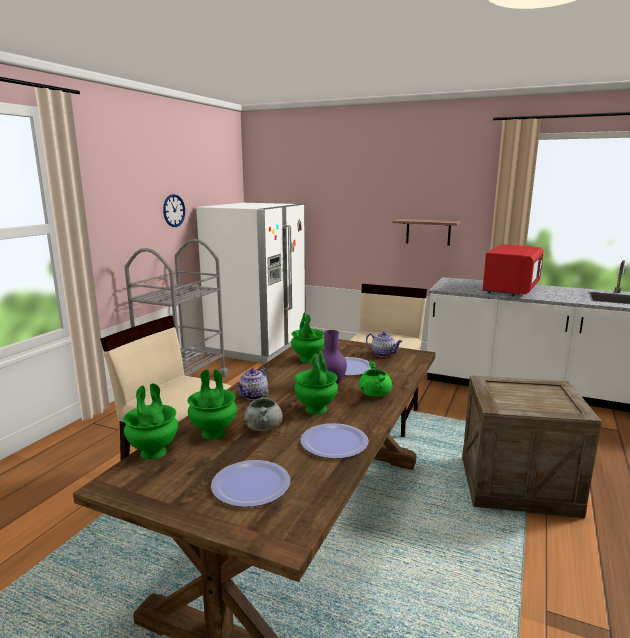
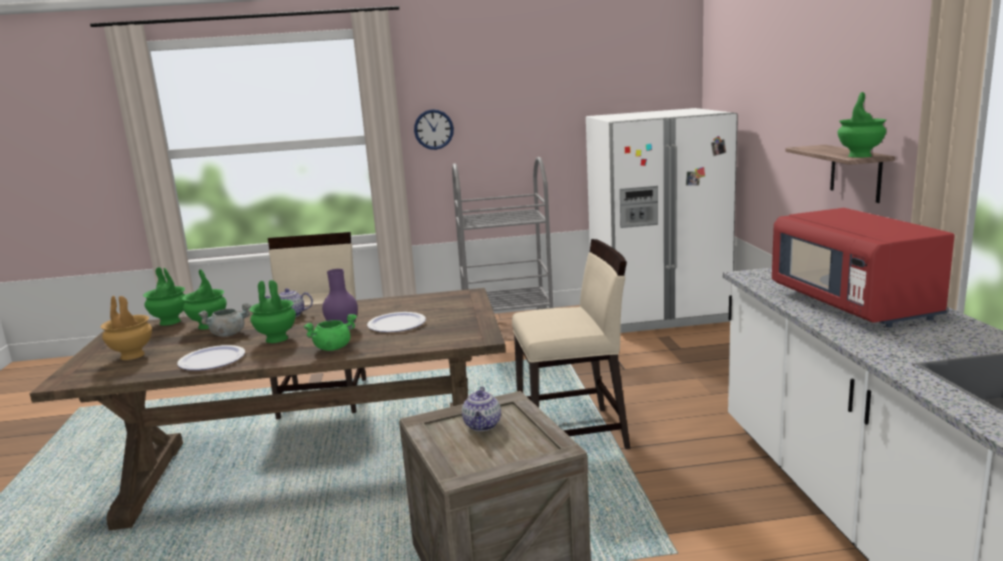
camera: 60 degrees right, 0 degrees up
(174, 210) = (546, 121): wall clock -> wall clock (433, 129)
(251, 485) = (131, 355): plate -> brown vase
(307, 359) = (403, 306): green vase -> green vase (859, 156)
(383, 354) = (461, 325): teapot -> teapot (482, 426)
(510, 289) = (853, 304): red microwave -> red microwave turned 75 degrees clockwise

